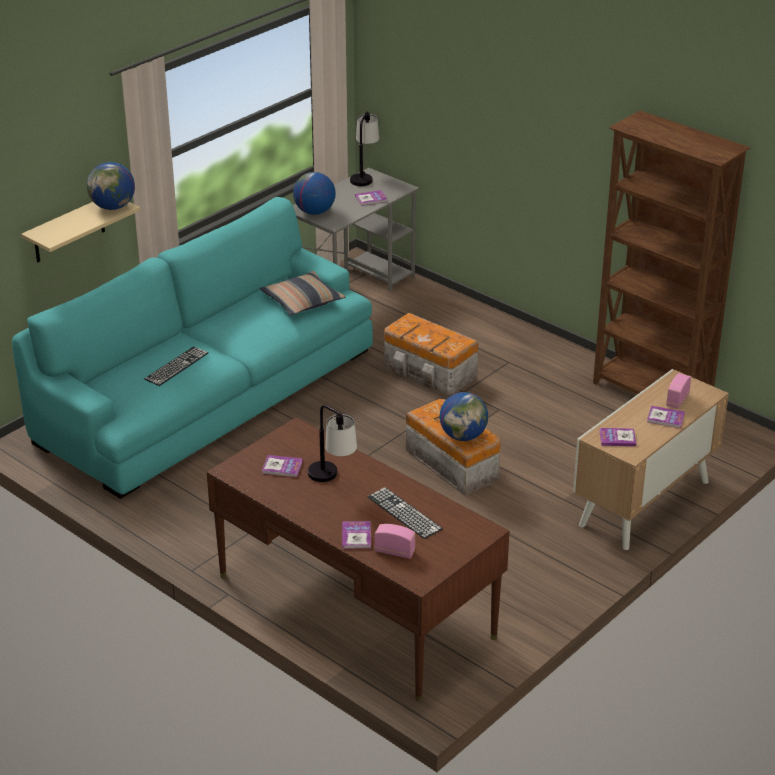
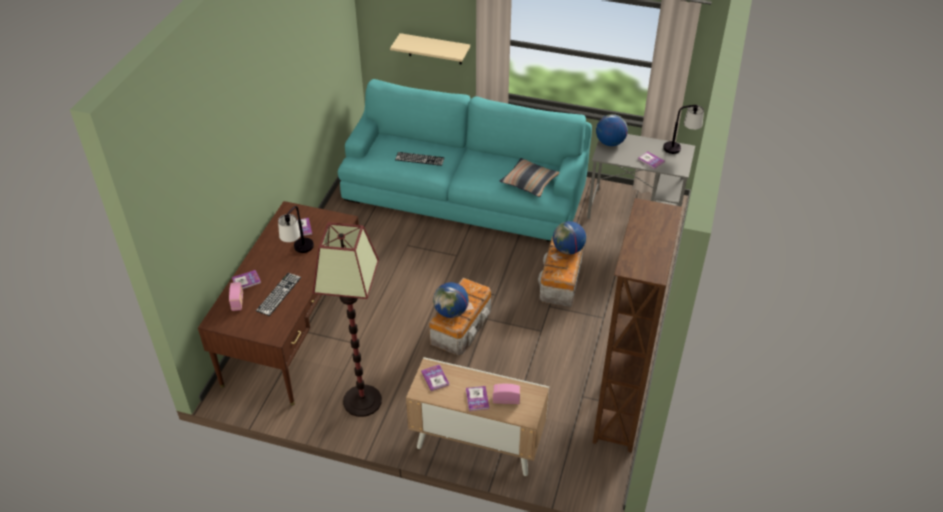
camera: 65 degrees right, 10 degrees up
(113, 207) = (453, 50): globe -> globe (568, 250)
(525, 575) = (362, 400): none -> floor lamp

